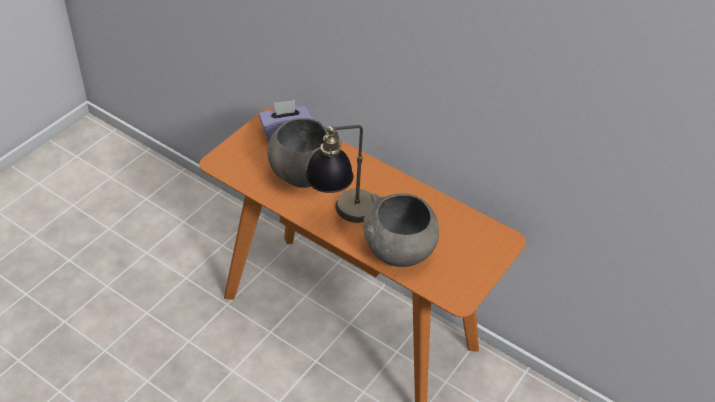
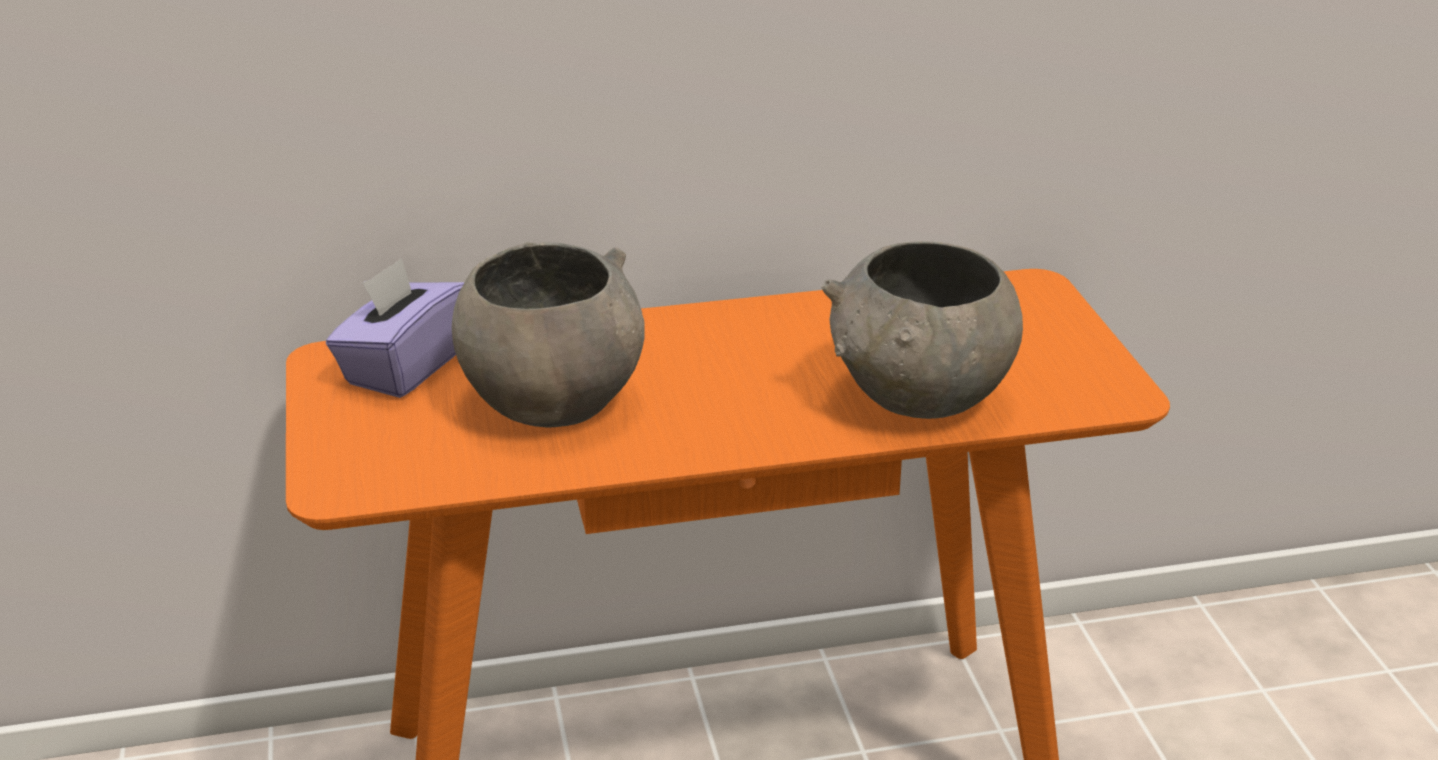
camera: 45 degrees left, 15 degrees down
(342, 215) = (734, 413): table lamp -> none

